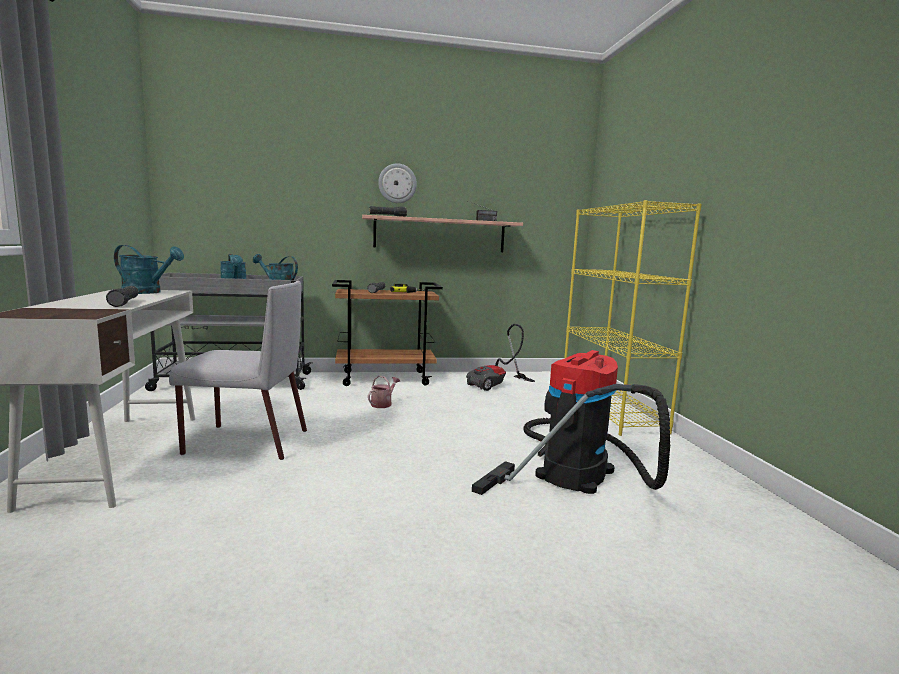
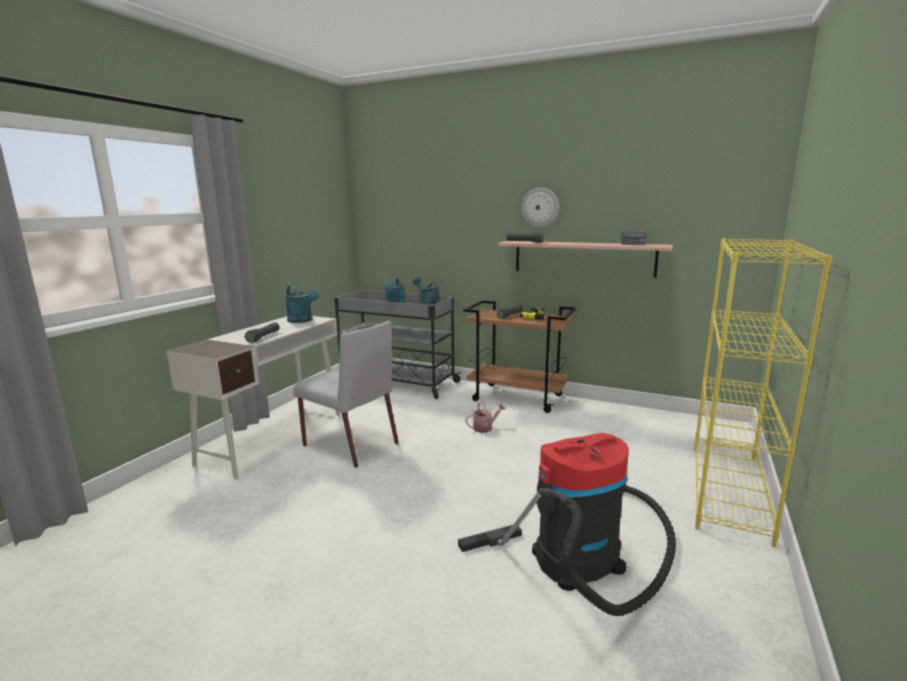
camera: 35 degrees right, 5 degrees up
(497, 385) = (624, 426): vacuum cleaner -> none

